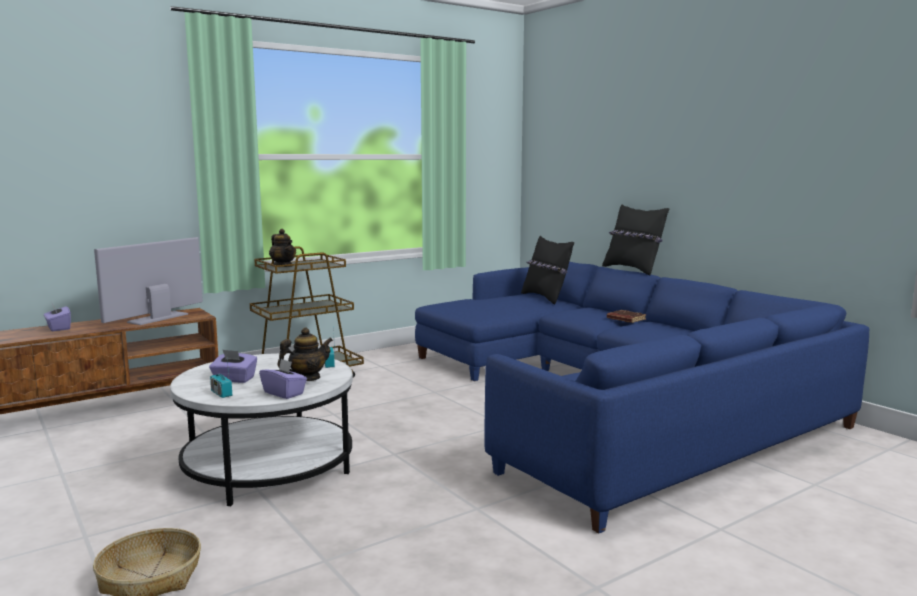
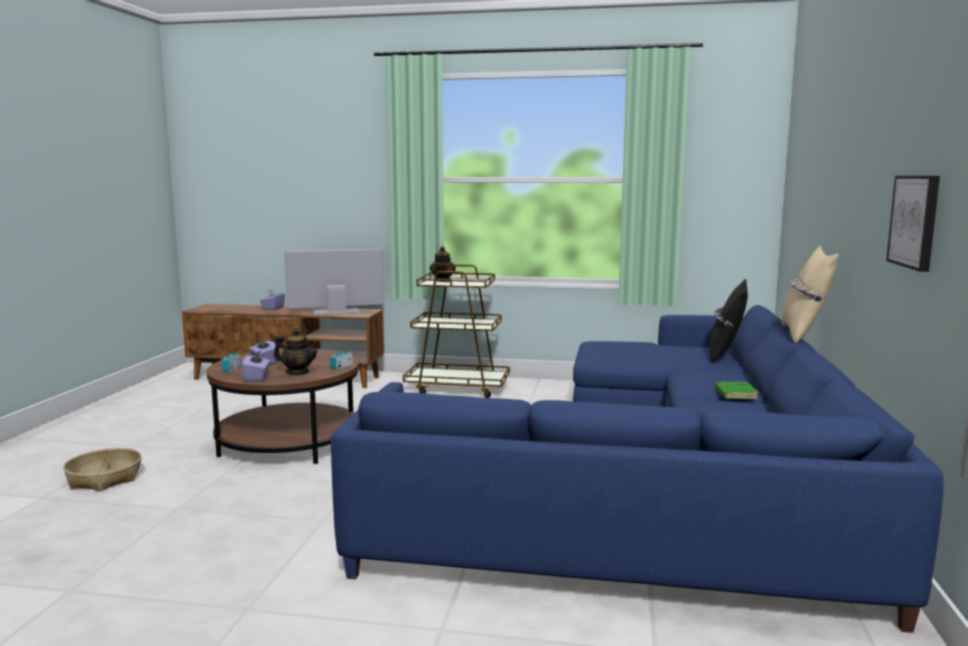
camera: 45 degrees right, 0 degrees up
(269, 467) = (288, 442): white coffee table -> brown coffee table
(625, 319) = (735, 394): brown book -> green book
(633, 270) = (804, 334): black pillow -> beige pillow
(783, 181) = (915, 221): none -> picture

